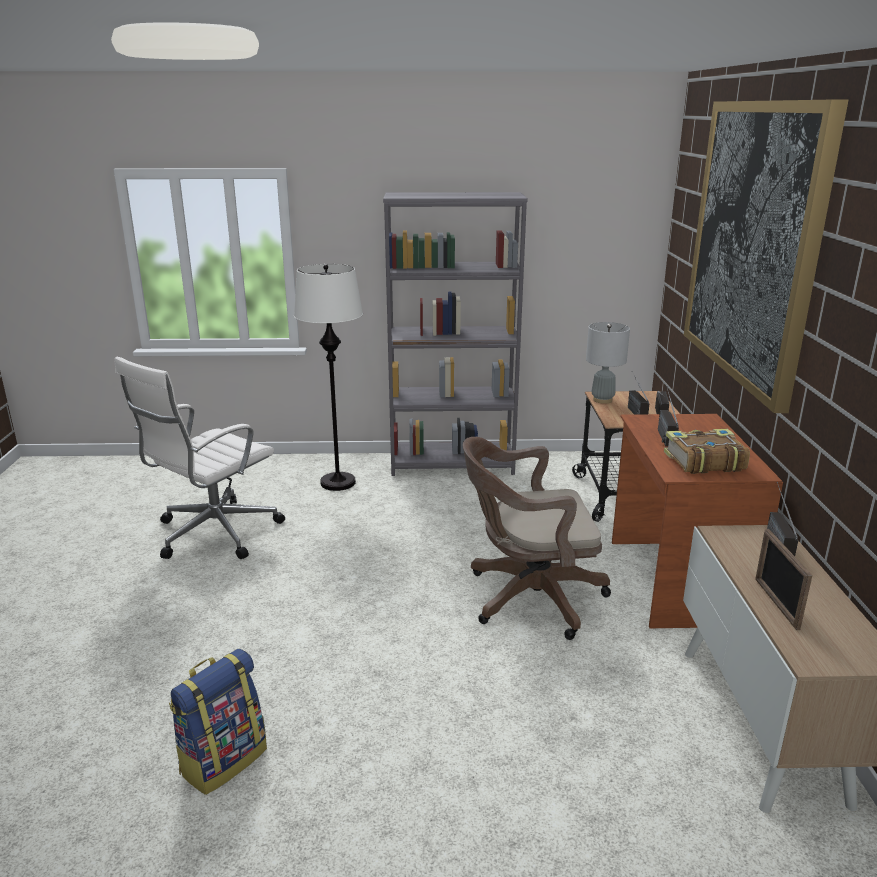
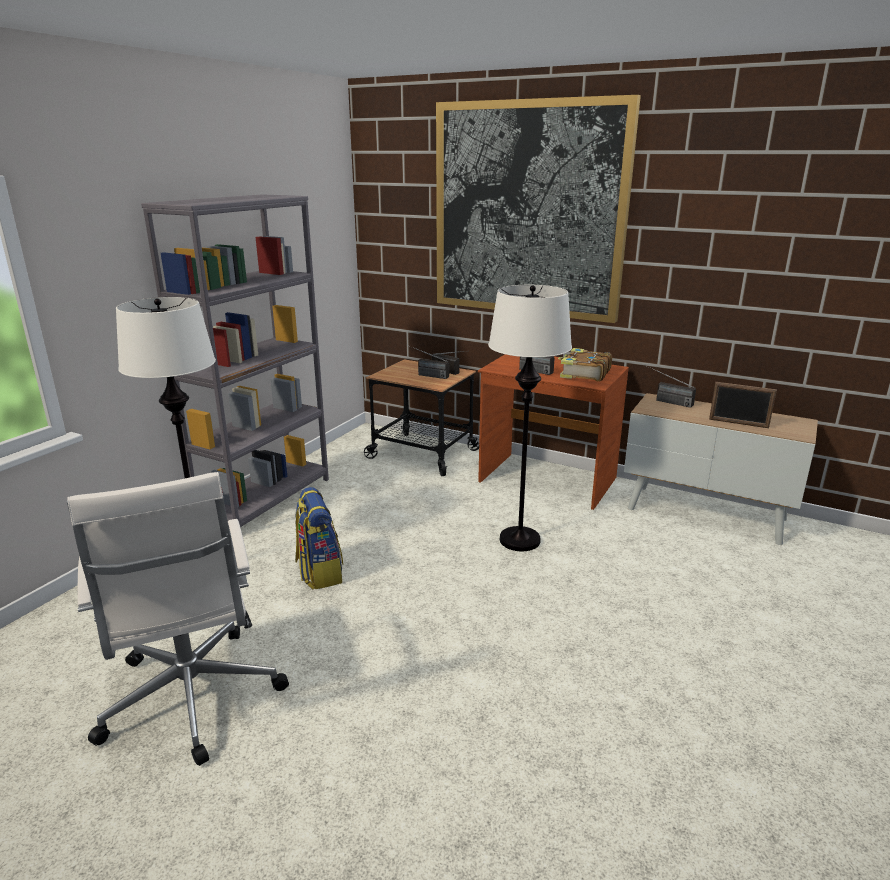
camera: 60 degrees left, 0 degrees up
(223, 760) = (649, 792): backpack -> backpack (319, 572)
(528, 598) = (519, 540): brown office chair -> white floor lamp
(602, 400) = (392, 377): grey table lamp -> none

